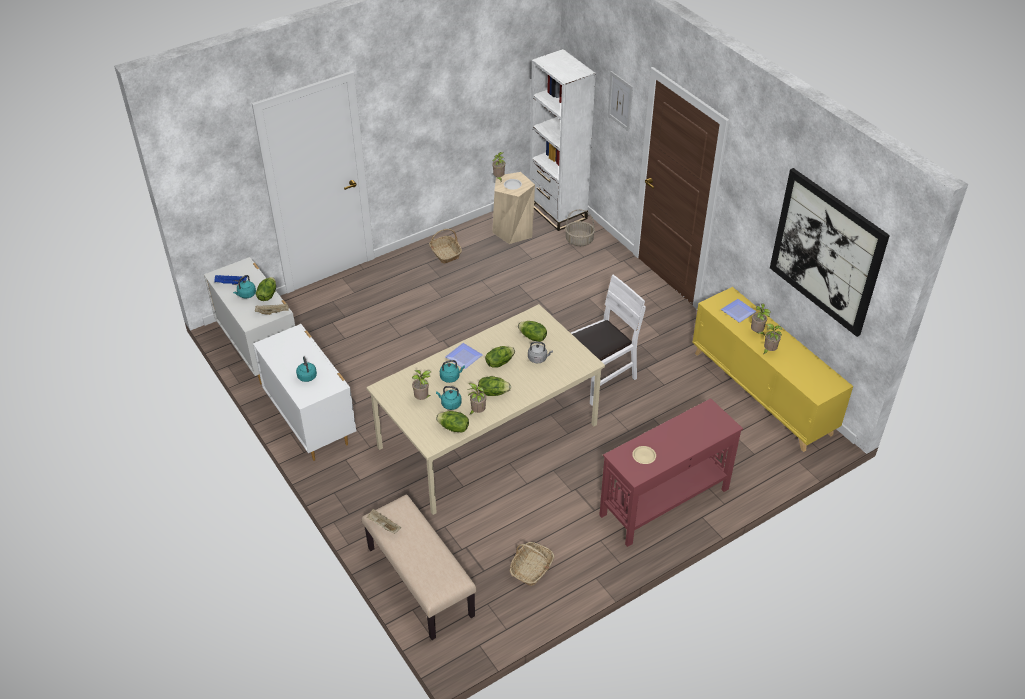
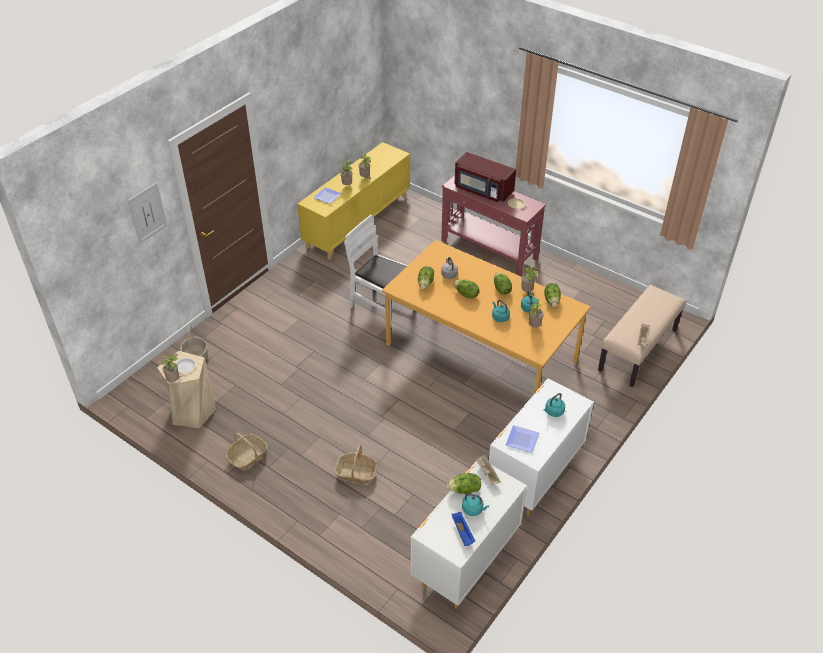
camera: 110 degrees left, 0 degrees up
(464, 358) = (473, 316): plate -> plate (523, 439)
(488, 437) = (481, 352): beige dining table -> orange dining table
(531, 569) = (587, 298): basket -> basket (356, 473)
(558, 212) = (149, 385): white bookcase -> none
(687, 433) = (483, 190): none -> red microwave
(827, 252) = (342, 86): picture -> none

